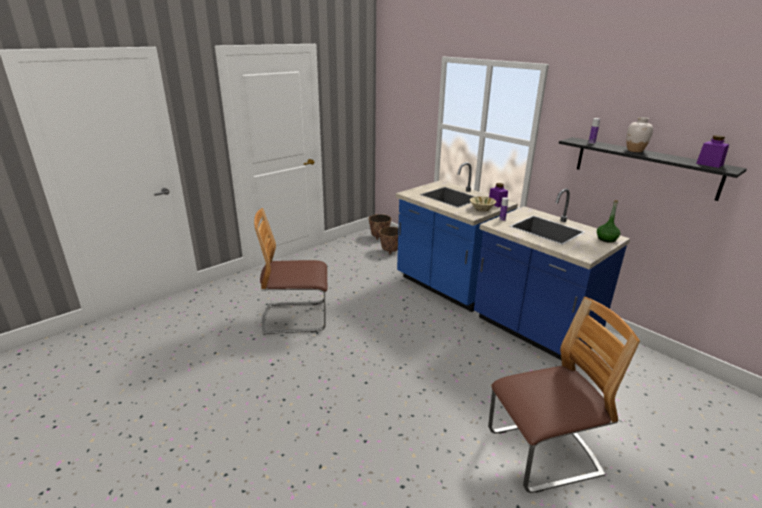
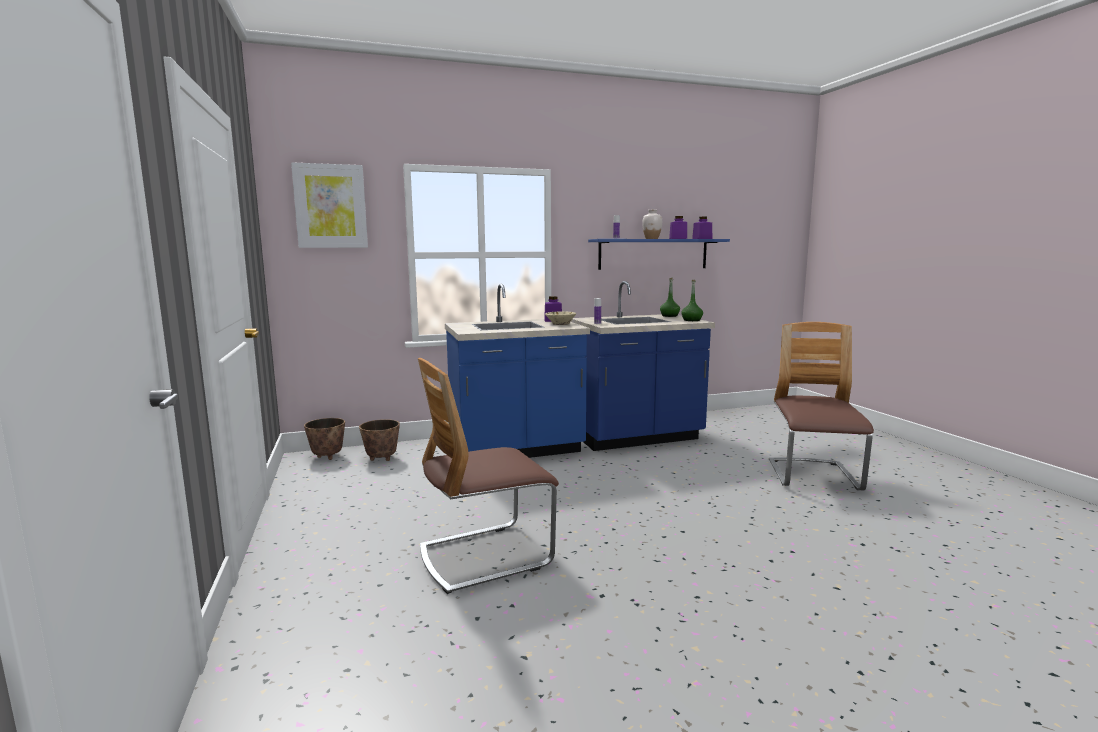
camera: 65 degrees left, 15 degrees down
(296, 318) = (485, 556): chair -> chair turned 45 degrees clockwise
(403, 85) = (330, 206): none -> picture
(587, 252) = (691, 320): none -> green bottle
(645, 167) = (653, 254): black shelf -> blue shelf
(667, 157) = (678, 238): none -> purple jar

